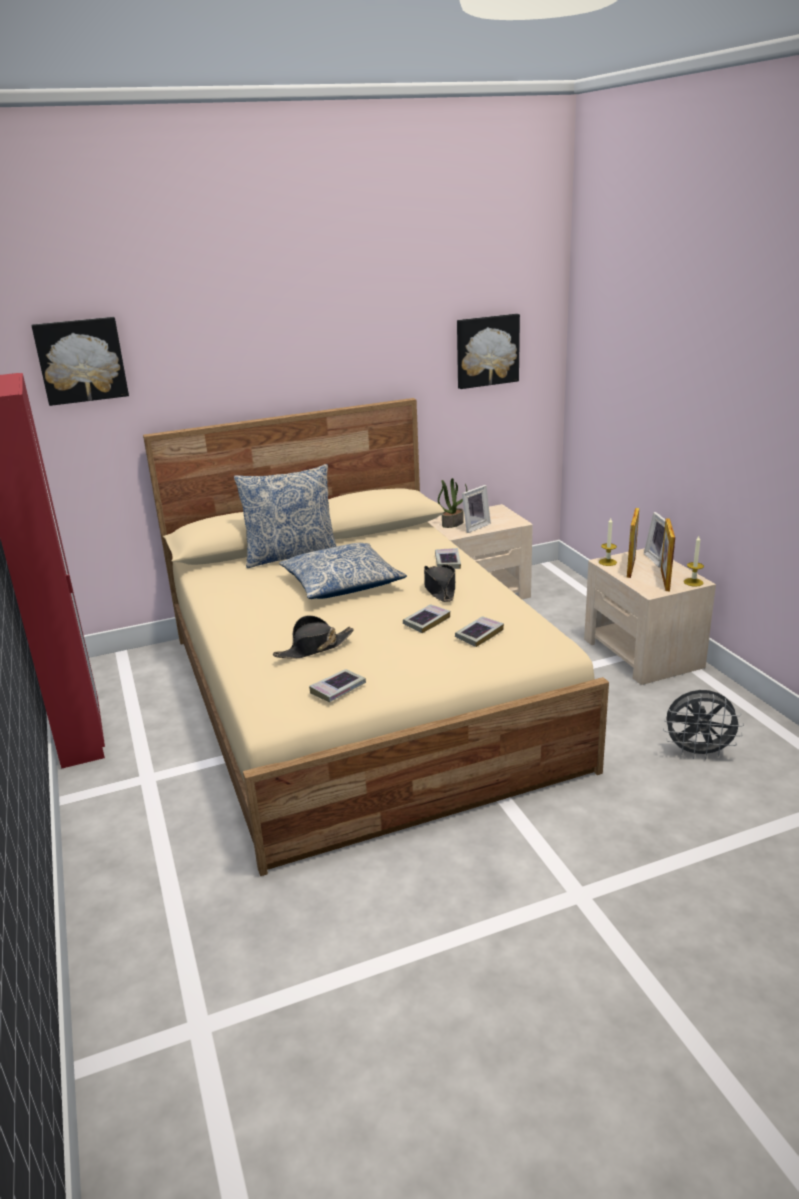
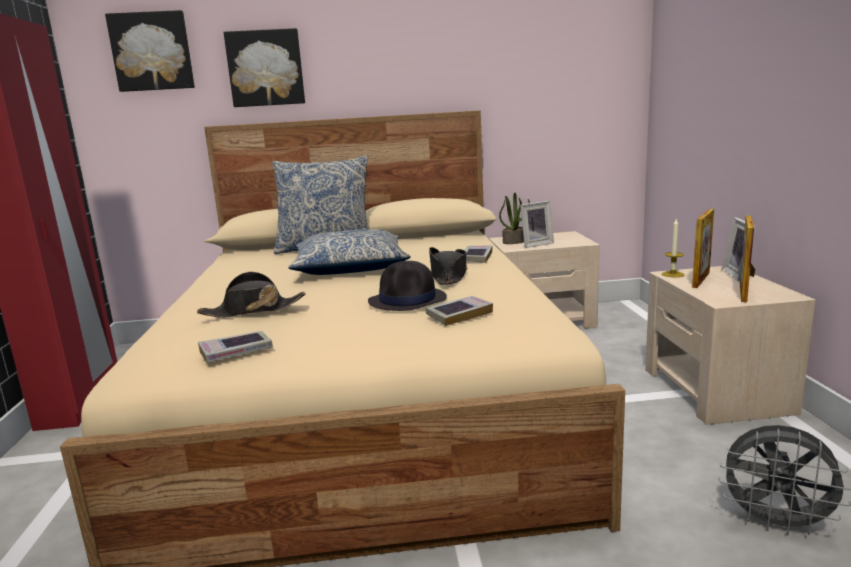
camera: 15 degrees right, 10 degrees down
(426, 621) = (408, 300): book -> black hat
(487, 350) = (560, 67): picture -> picture (266, 68)
(693, 582) = (782, 296): candle -> none

